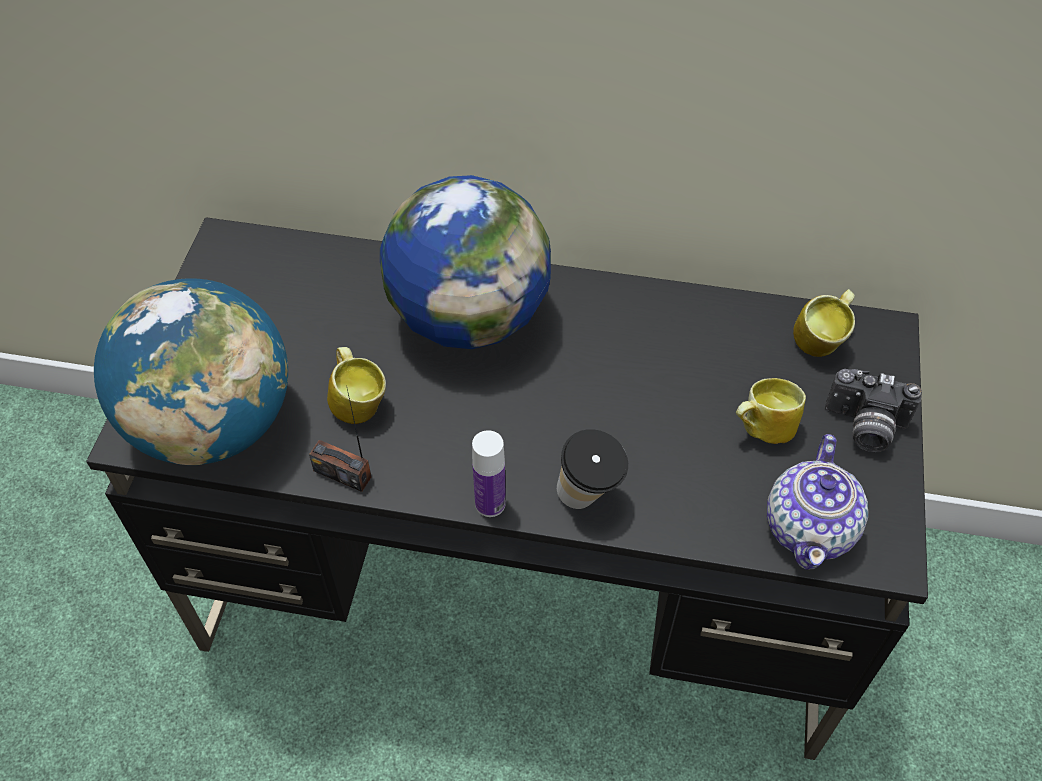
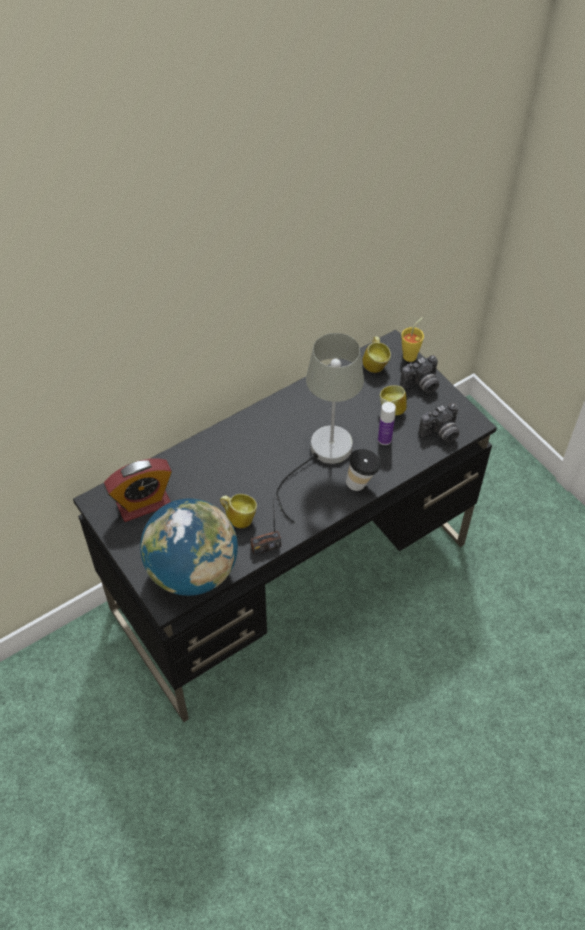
camera: 45 degrees left, 0 degrees up
(270, 287) = (143, 503): none -> alarm clock
(469, 318) = (240, 453): globe -> none
(490, 504) = (331, 512): bottle -> bottle (384, 439)
(578, 412) = (323, 456): none -> grey table lamp
(810, 527) = (441, 433): teapot -> camera
(901, 369) = (412, 354): none -> yellow cup

